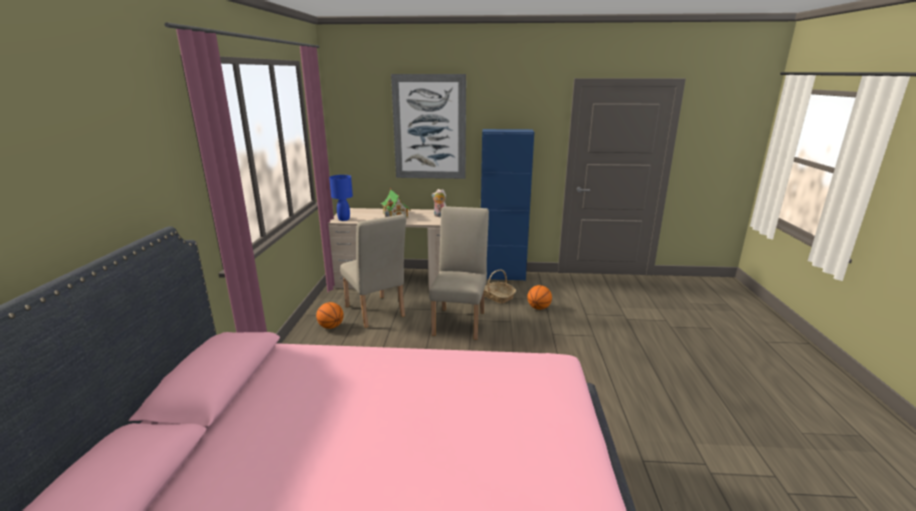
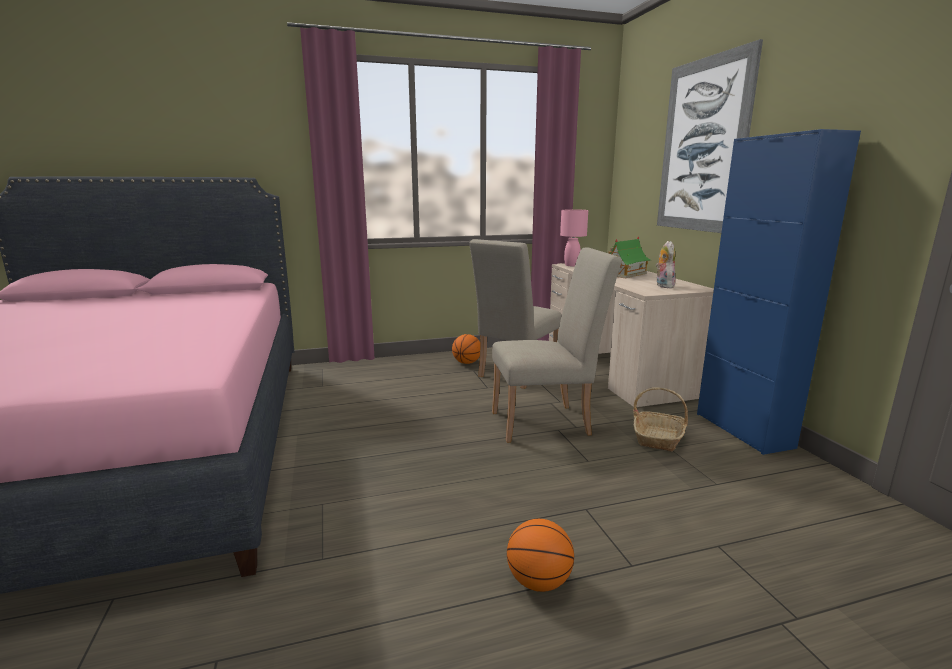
camera: 70 degrees right, 5 degrees down
(344, 219) = (571, 265): blue table lamp -> pink table lamp
(538, 308) = (669, 482): basketball -> basketball (539, 581)

